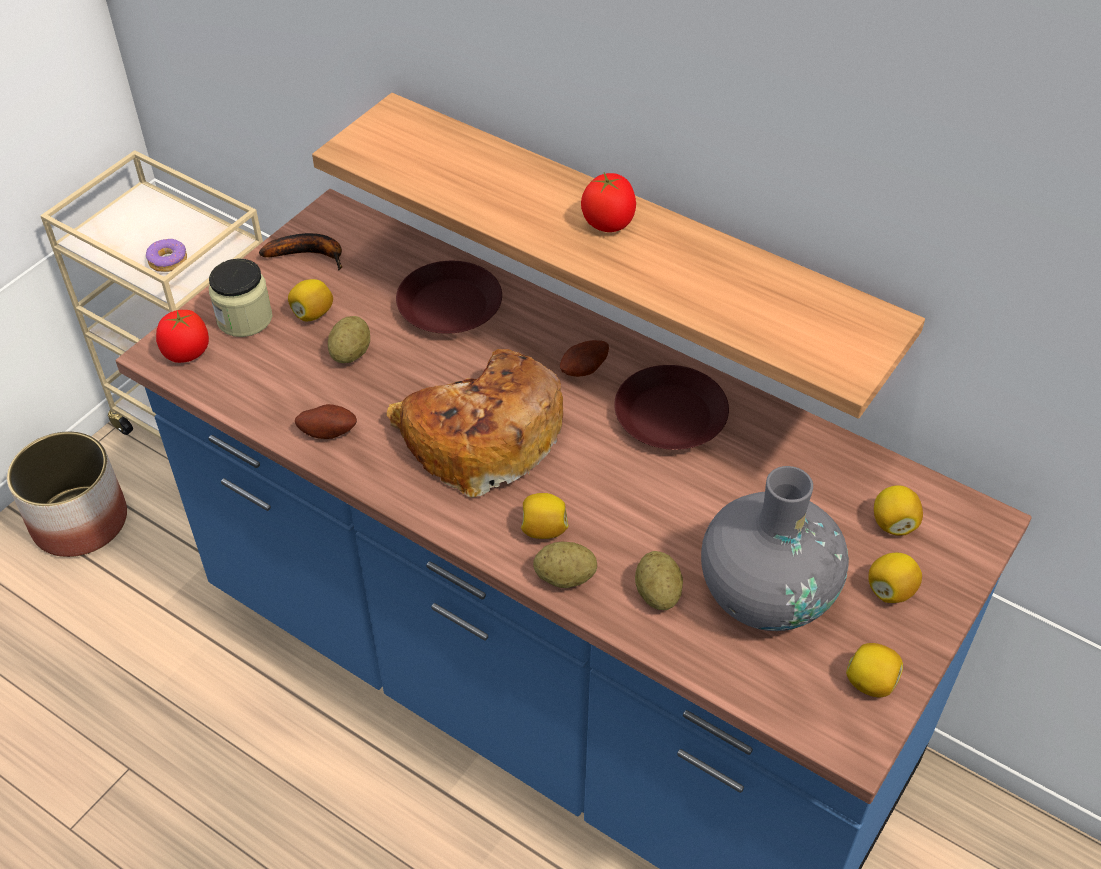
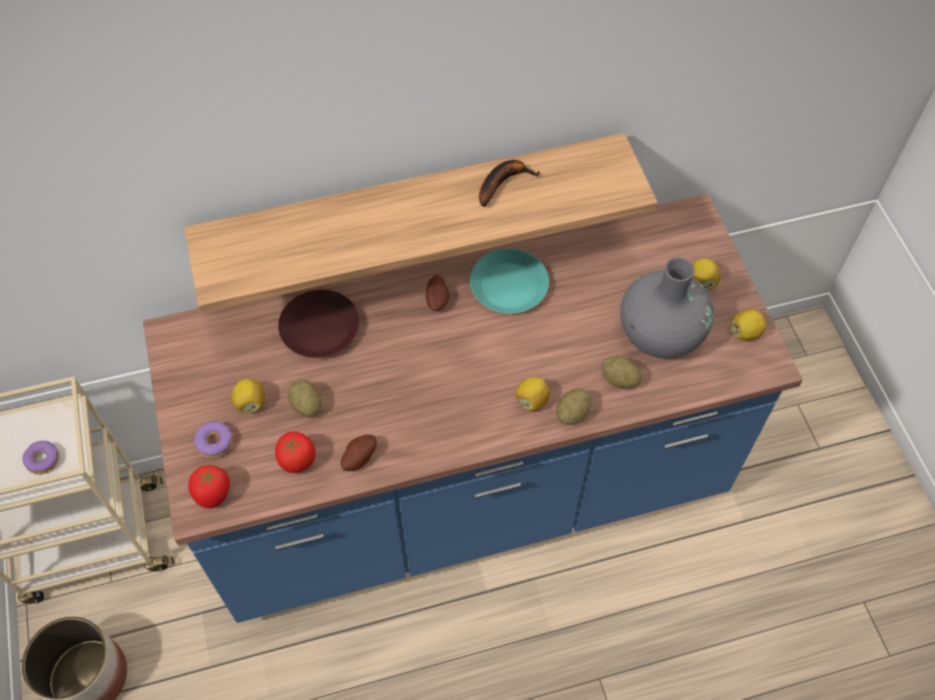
camera: 50 degrees left, 10 degrees up
(244, 319) = (215, 443): jar -> donut
(310, 254) = (195, 371): banana -> banana (503, 182)
(479, 434) = (436, 383): bread -> none
(608, 223) = (421, 206): tomato -> tomato (297, 460)
(670, 417) = (509, 287): brown plate -> turquoise plate
(893, 523) = (664, 249): lemon -> none

